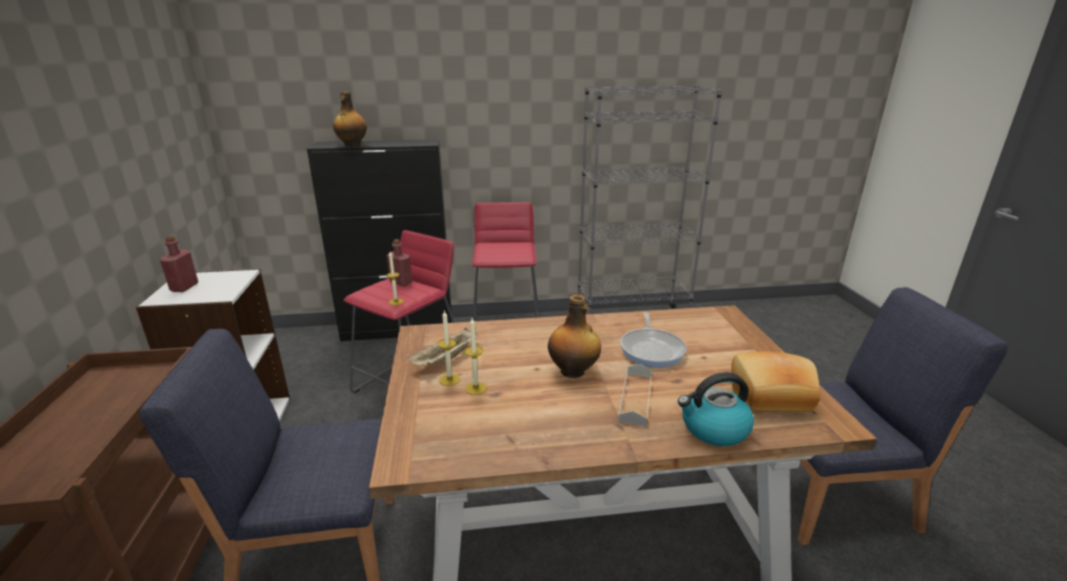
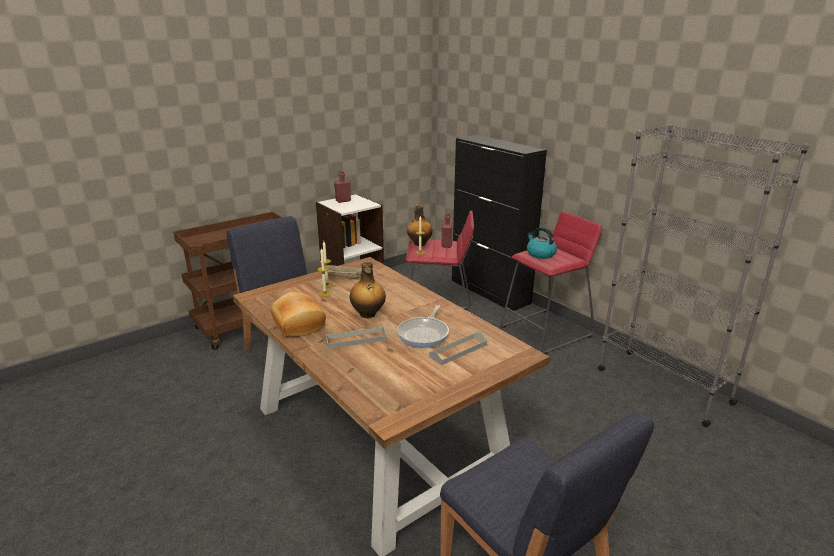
camera: 60 degrees right, 0 degrees up
(352, 145) = (481, 141): bottle -> bottle (419, 244)
(652, 349) = (424, 334): frying pan -> frying pan turned 45 degrees counterclockwise
(701, 342) = (458, 350): none -> grey tray
(713, 429) = (342, 371): kettle -> kettle (540, 254)
(770, 396) = (403, 388): bread -> bread (297, 325)

